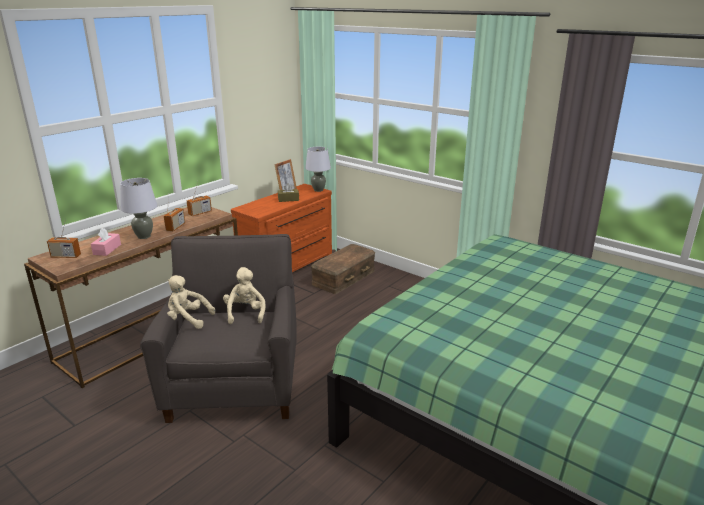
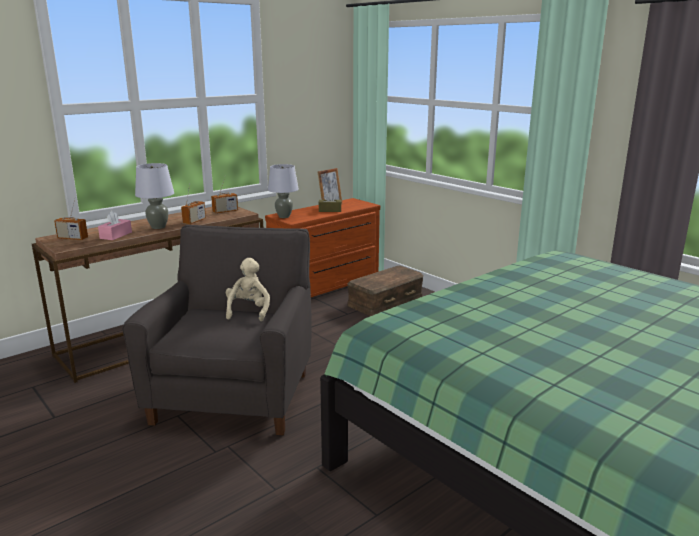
camera: 10 degrees right, 5 degrees down
(188, 319) = (185, 312): beige plush toy -> none
(318, 190) = (366, 204): grey table lamp -> grey table lamp (284, 216)

